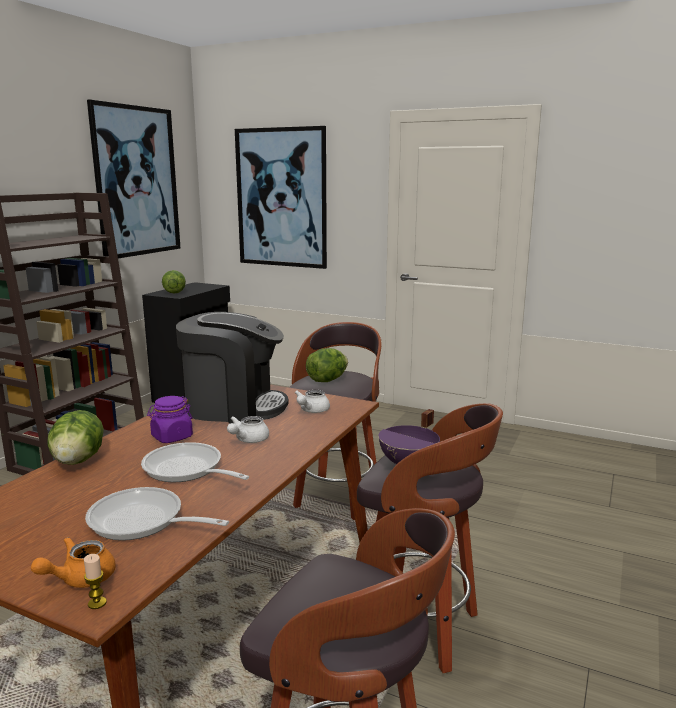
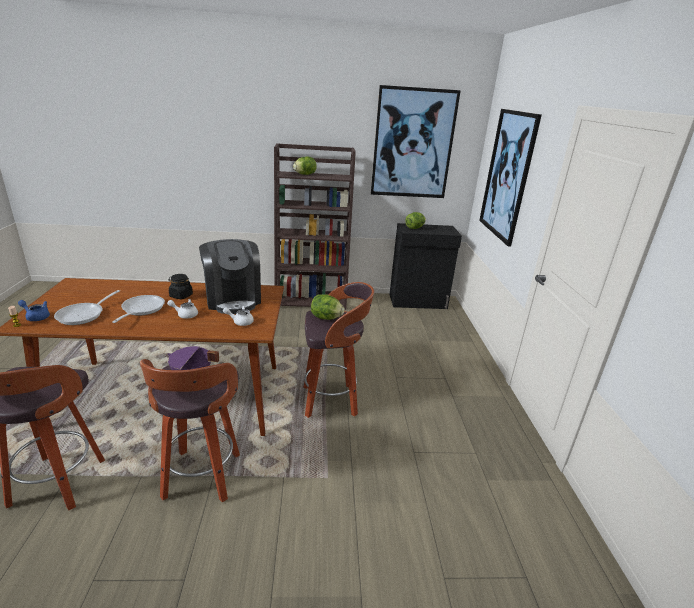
camera: 60 degrees right, 10 degrees up
(78, 461) = (145, 285): lettuce -> lettuce (304, 174)
(80, 578) = (36, 317): orange teapot -> blue teapot
(142, 522) = (84, 315): frying pan -> frying pan turned 150 degrees counterclockwise
(171, 437) = (181, 296): purple jar -> black jar

